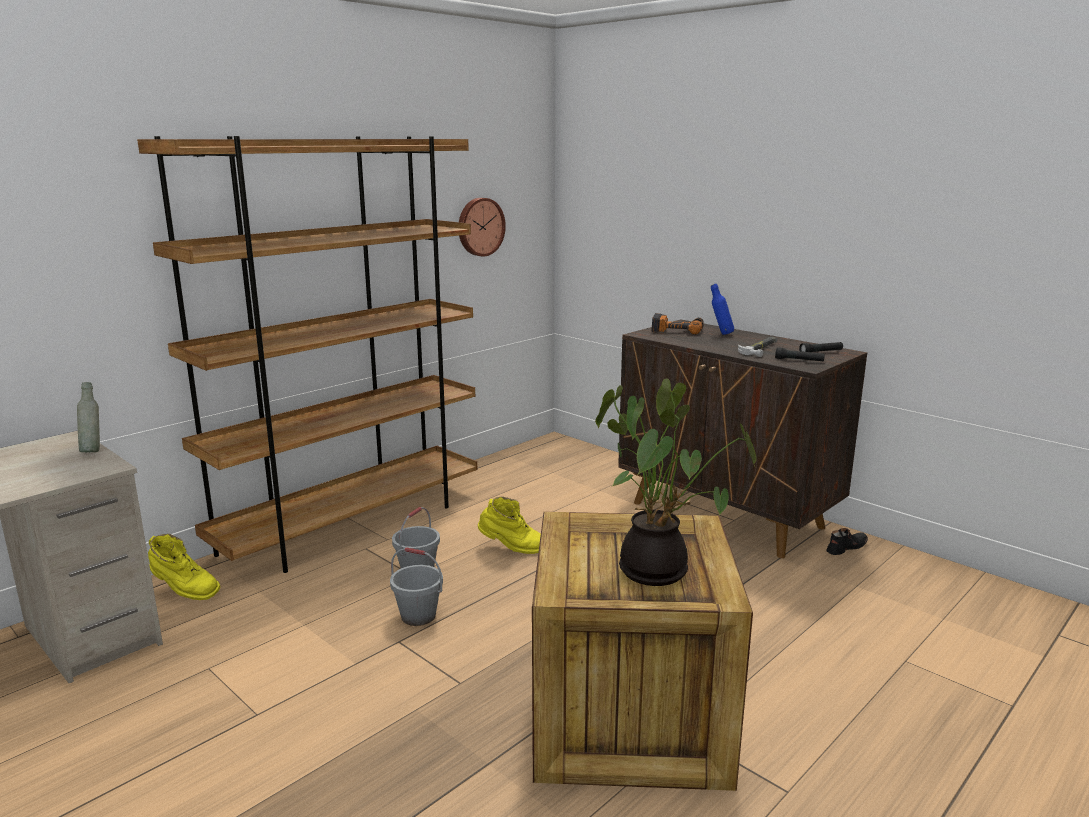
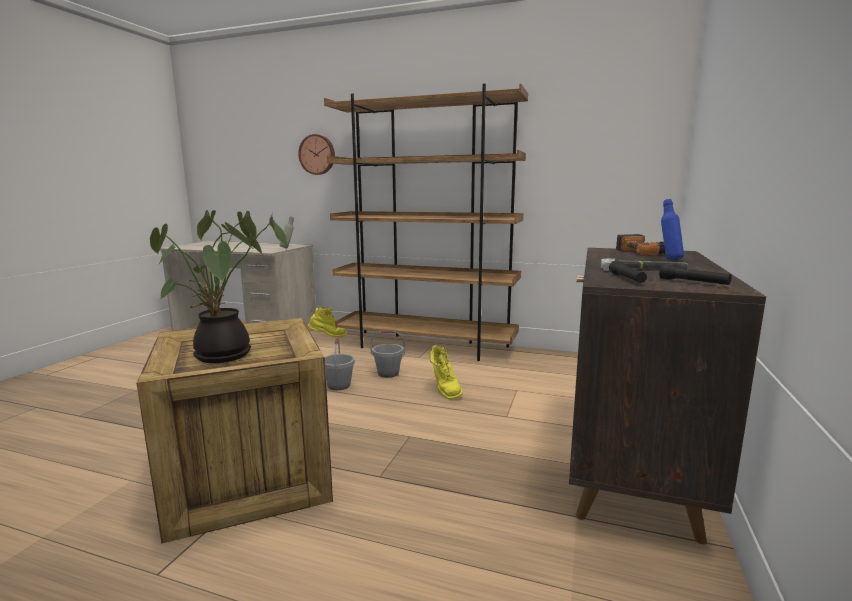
camera: 65 degrees right, 5 degrees down
(184, 592) = (328, 337): yellow boot -> yellow boot turned 105 degrees counterclockwise
(479, 227) = (585, 163): wall clock -> wall clock (317, 154)
(846, 547) = (672, 570): black shoe -> none

